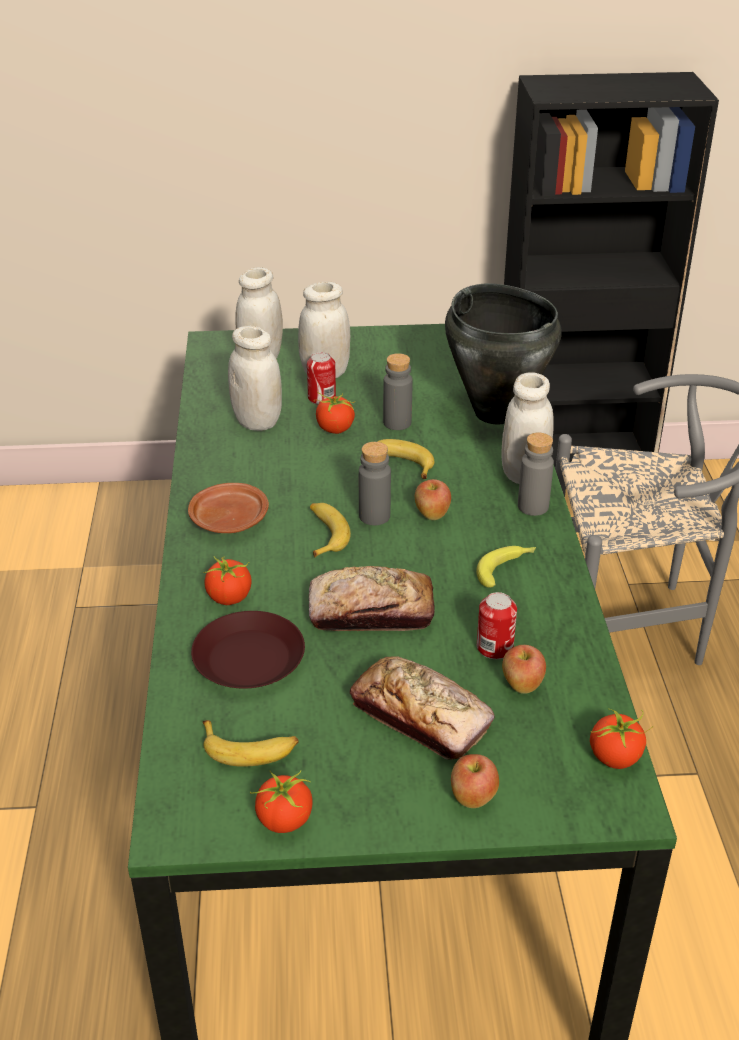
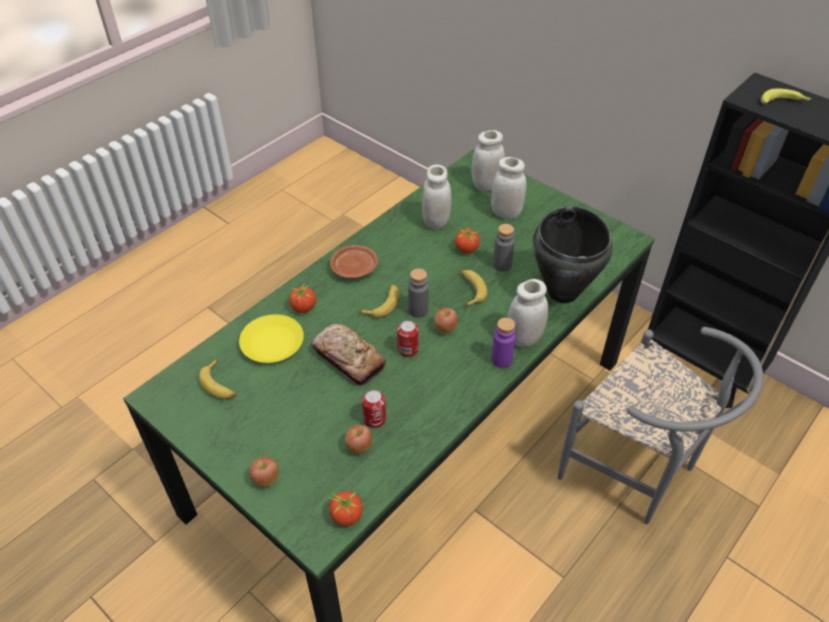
camera: 45 degrees right, 10 degrees up
(250, 658) = (273, 343): brown plate -> yellow plate
(284, 821) = (190, 426): tomato -> none
(321, 398) = (484, 227): can -> can (408, 349)
(421, 717) = (298, 426): bread -> none
(506, 569) = (438, 384): banana -> banana (784, 102)
(533, 506) = (501, 360): grey bottle -> purple bottle

